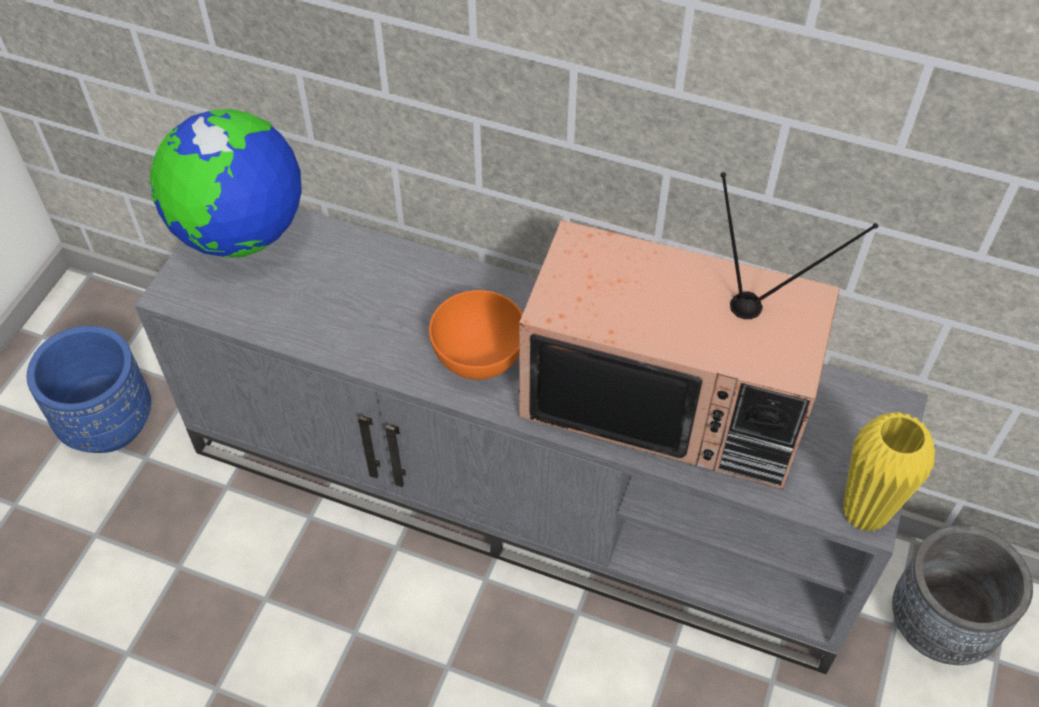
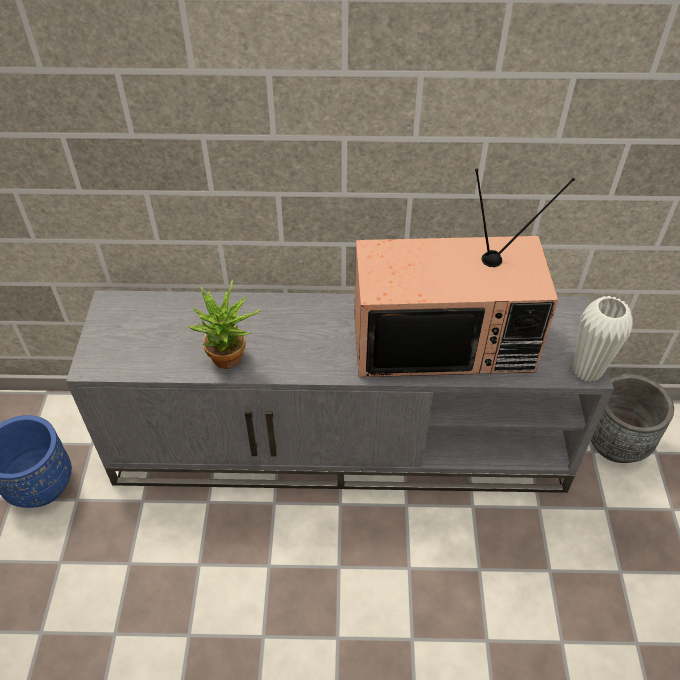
camera: 20 degrees left, 5 degrees down
(240, 233) = (121, 316): globe -> none
(356, 341) = (231, 361): none -> potted plant
(478, 357) = (315, 349): orange bowl -> none
(865, 512) = (587, 371): yellow vase -> white vase

